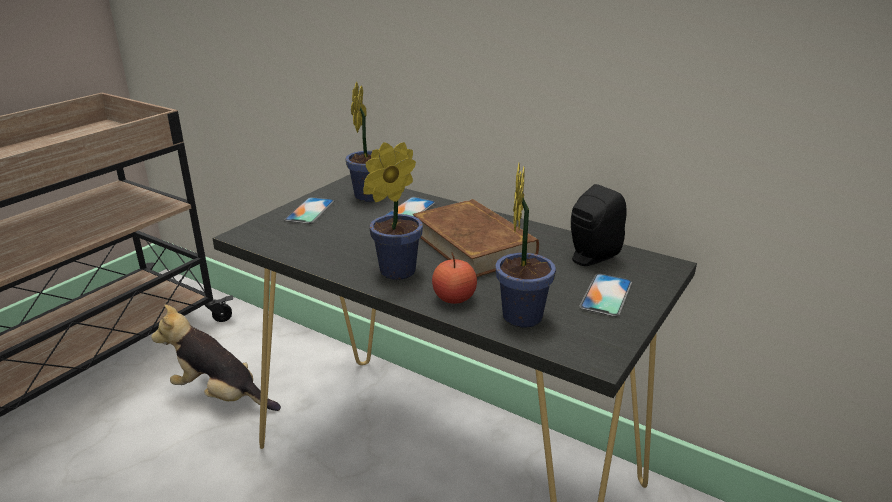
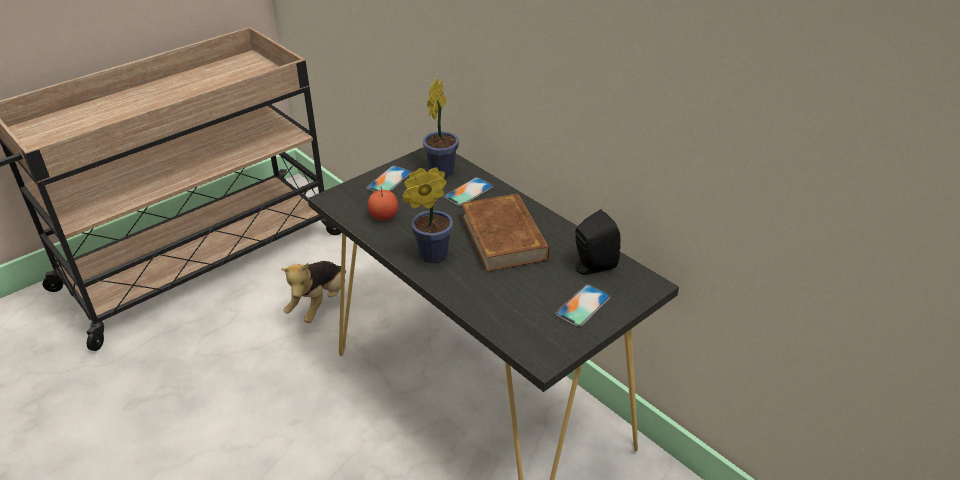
camera: 15 degrees right, 10 degrees up
(221, 395) = (319, 304): plush toy -> plush toy turned 105 degrees counterclockwise
(454, 298) = (464, 288): apple -> apple (384, 216)
(522, 314) = (509, 311): potted plant -> none

